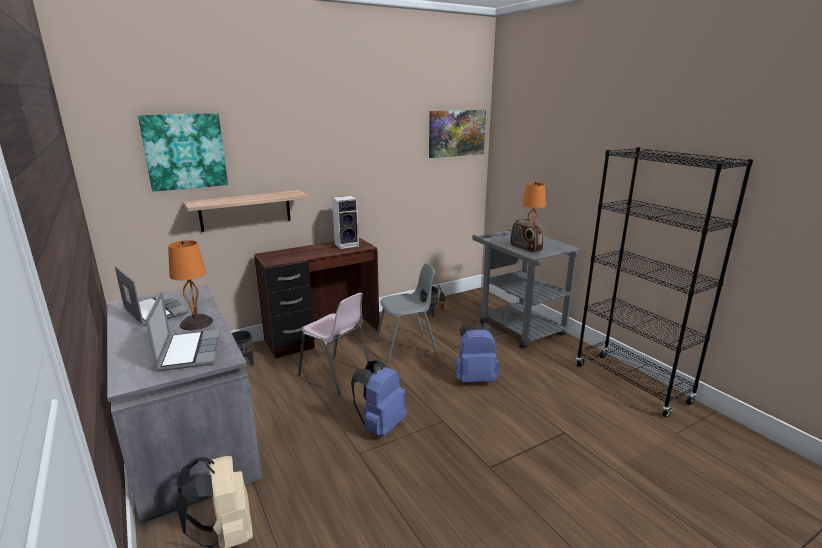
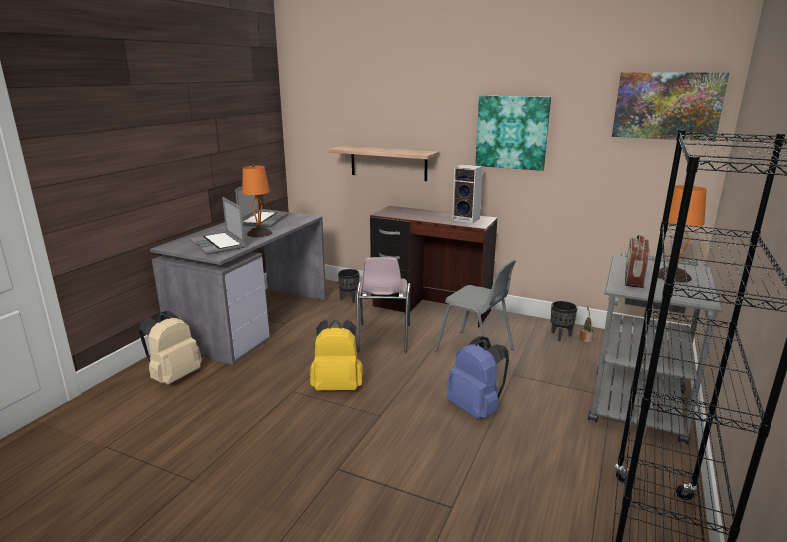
camera: 55 degrees right, 0 degrees up
(185, 151) = (347, 102): picture -> picture (512, 132)
(189, 351) = (219, 245): laptop -> laptop turned 105 degrees clockwise
(380, 425) = (338, 386): blue backpack -> yellow backpack

